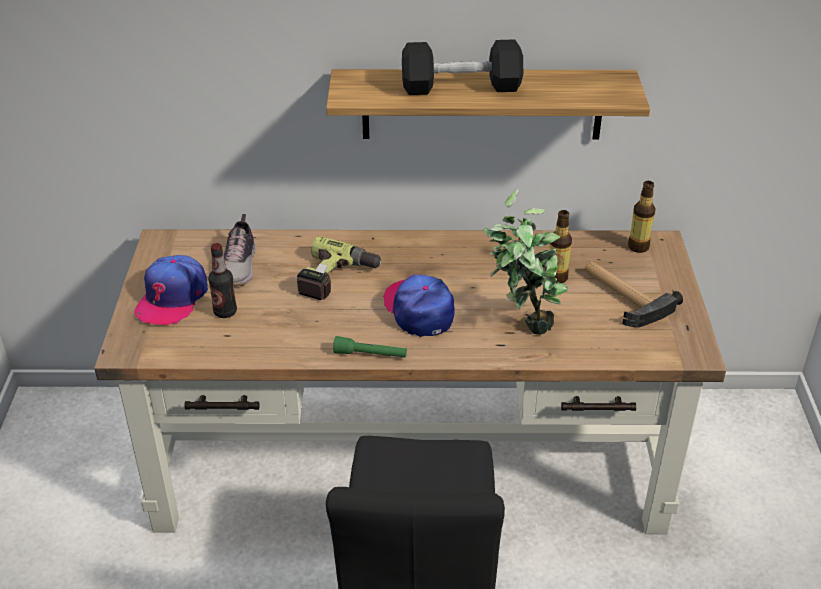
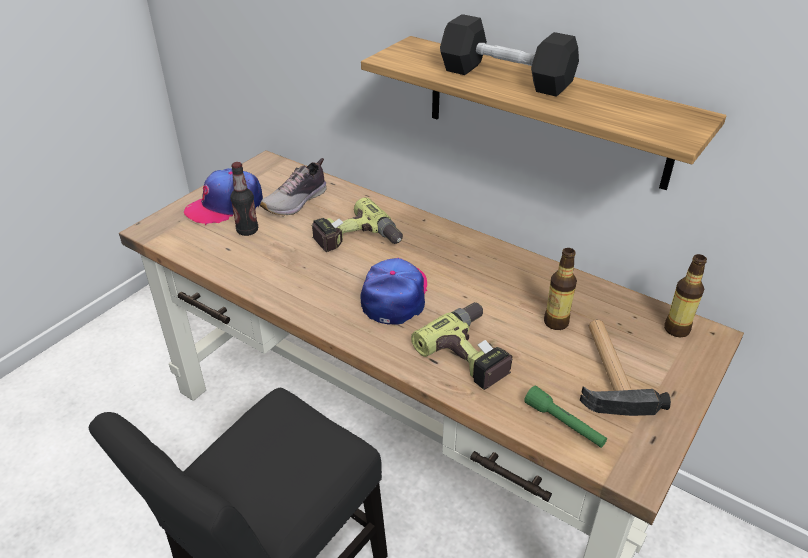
camera: 35 degrees right, 0 degrees up
(370, 355) = (312, 315): green flashlight -> green flashlight (564, 424)
(522, 325) = (473, 352): potted plant -> power drill

